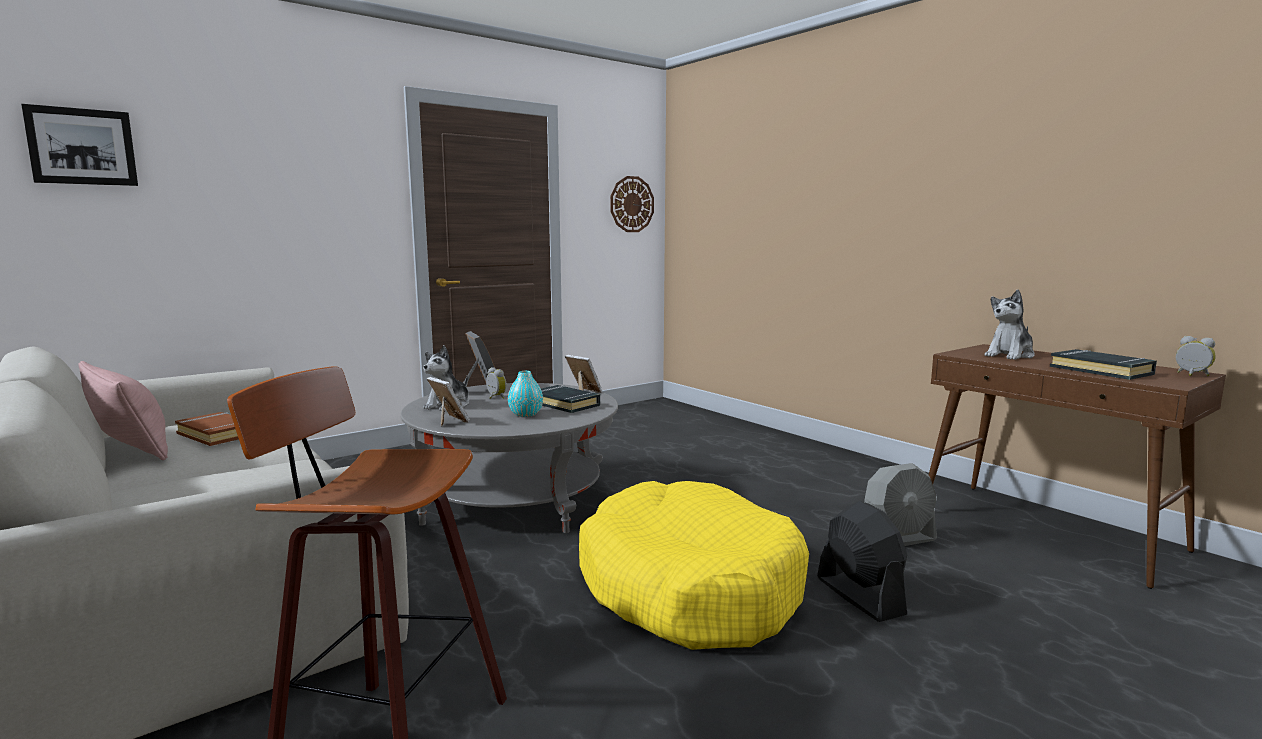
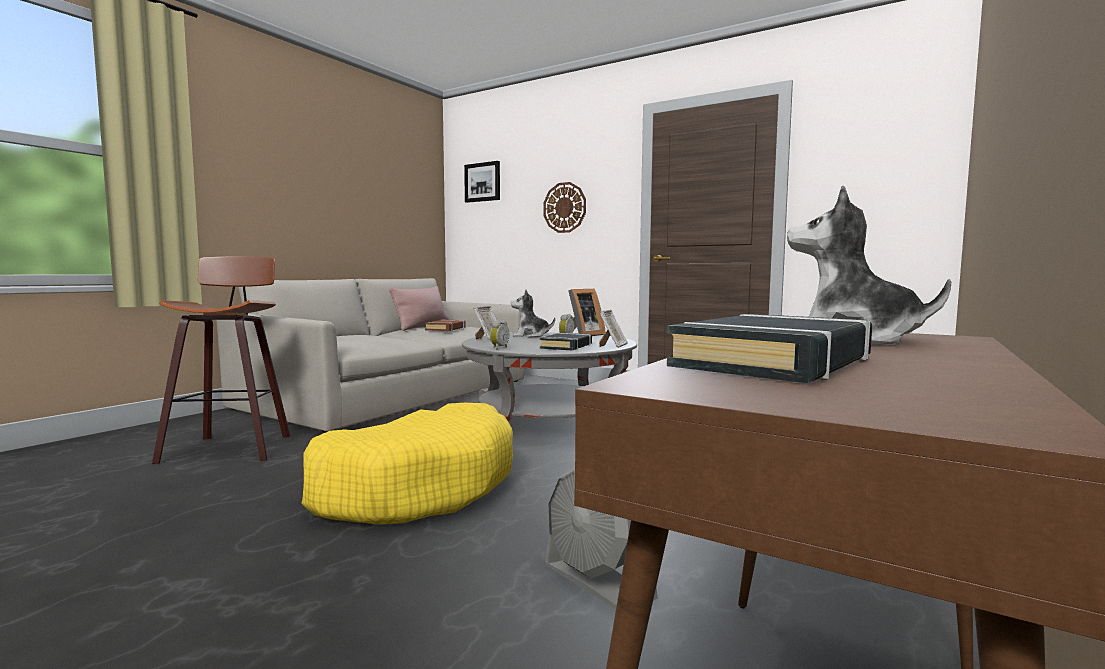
camera: 70 degrees right, 5 degrees down
(525, 414) = (524, 344): turquoise vase -> none
(631, 204) = (899, 171): wall clock -> wall clock (564, 207)
(859, 596) = (421, 559): black fan -> none
(1191, 375) = (925, 413): alarm clock -> alarm clock (498, 348)

